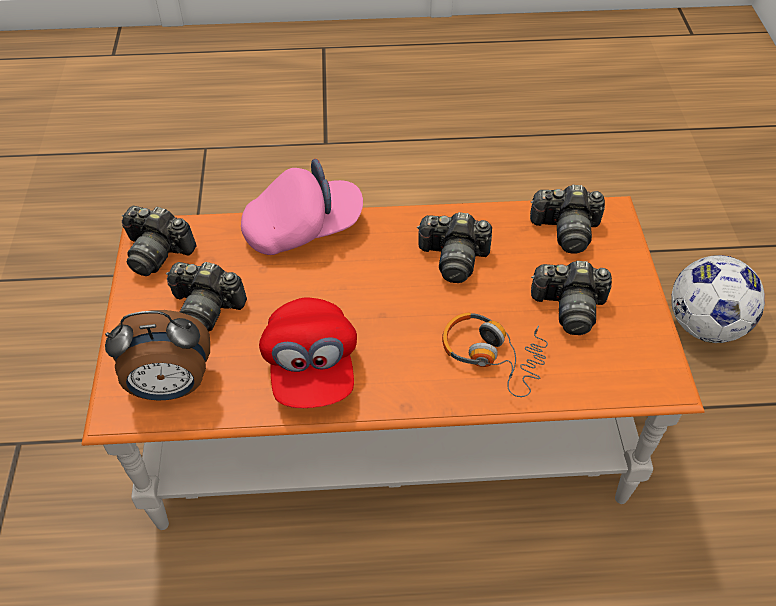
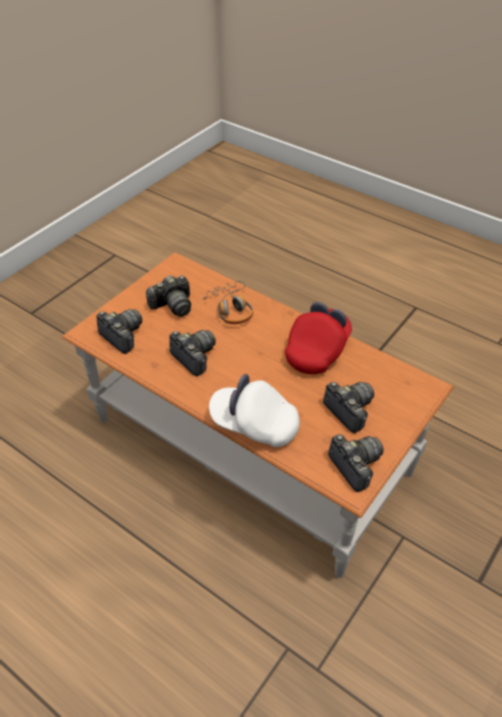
camera: 140 degrees left, 5 degrees down
(170, 387) = (394, 381): alarm clock -> none
(303, 229) = (254, 425): pink cap -> white cap
(569, 308) = (173, 306): camera -> camera turned 105 degrees clockwise
(705, 326) = (41, 382): football -> none

